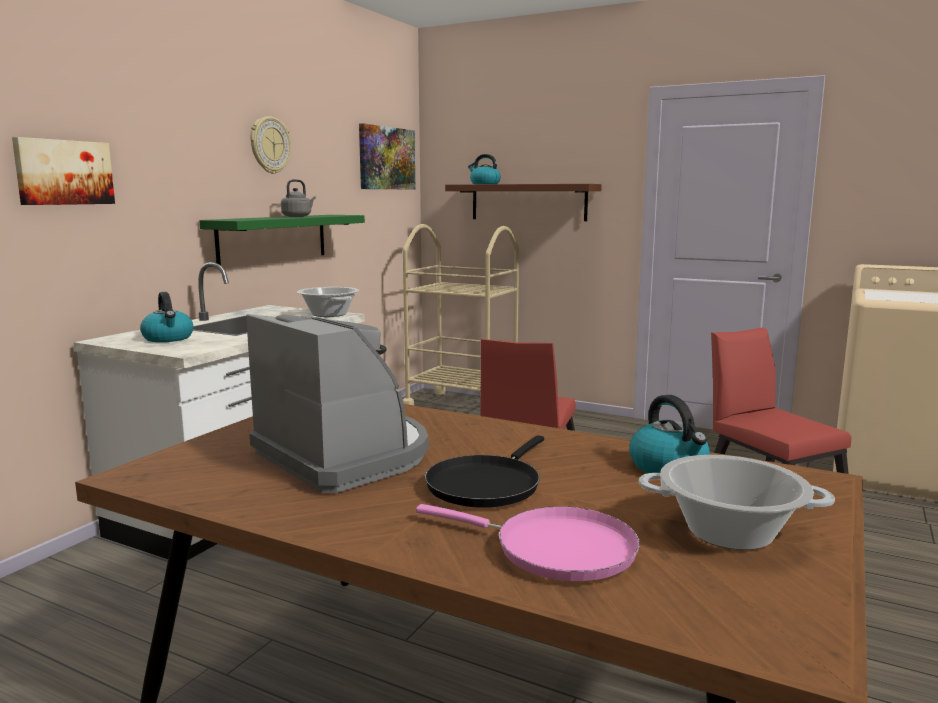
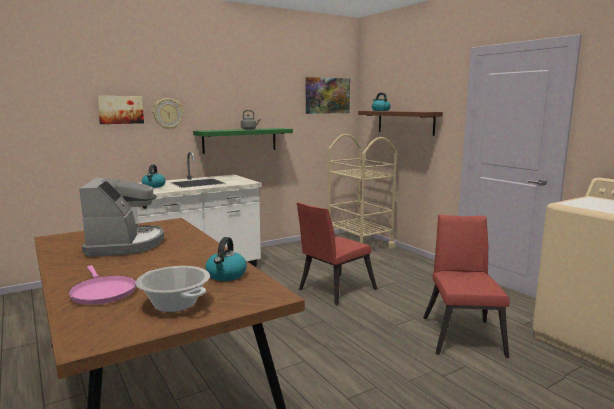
camera: 30 degrees right, 0 degrees up
(269, 145) = (239, 92): wall clock -> wall clock (168, 114)
(329, 314) = (245, 181): cooking pot -> none
(486, 484) = (141, 265): black frying pan -> none

